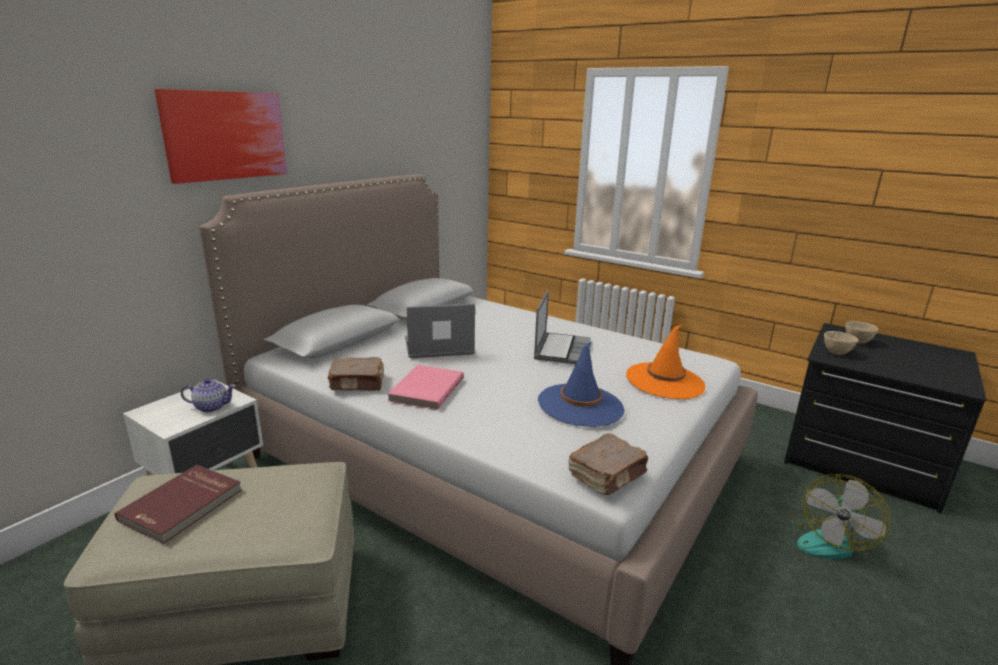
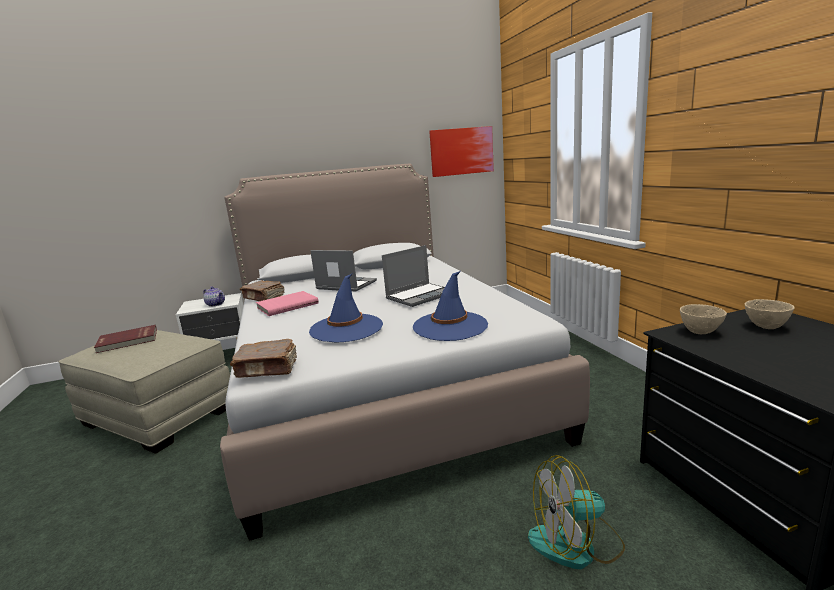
camera: 40 degrees right, 5 degrees down
(225, 135) = (250, 142): picture -> picture (461, 151)
(665, 381) = (450, 326): orange hat -> blue hat

